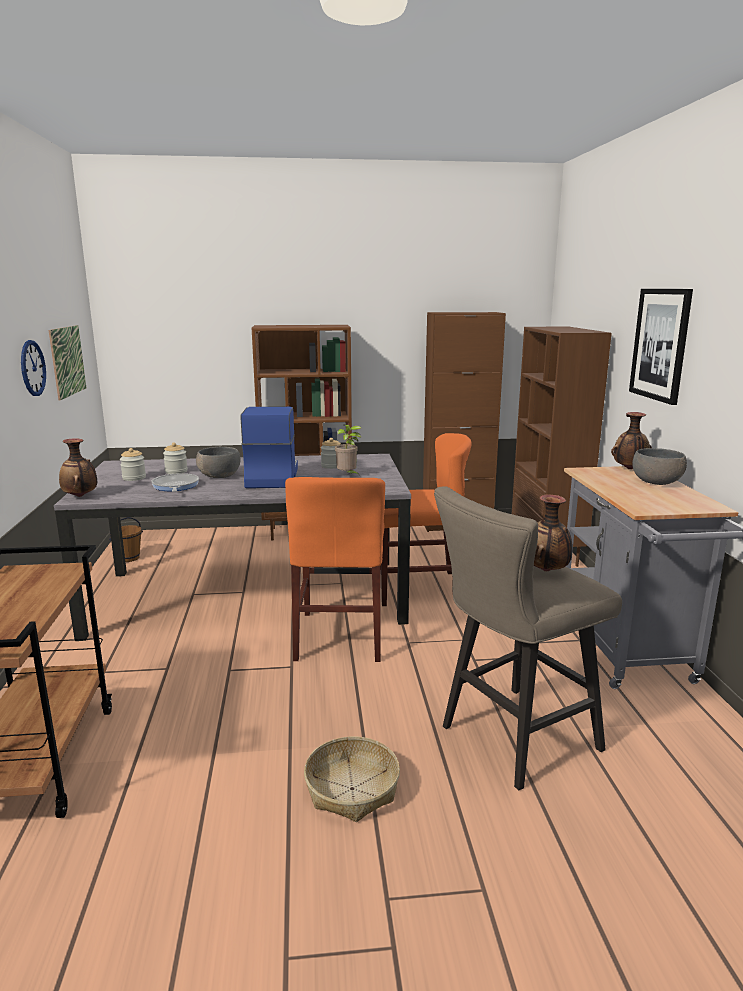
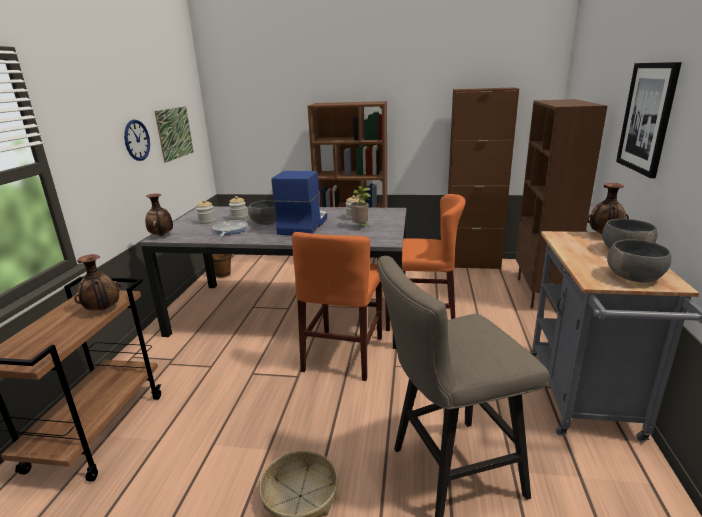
camera: 15 degrees right, 5 degrees up
(547, 571) = (481, 337): vase -> vase (103, 310)
(675, 503) = (633, 277): none -> grey bowl

